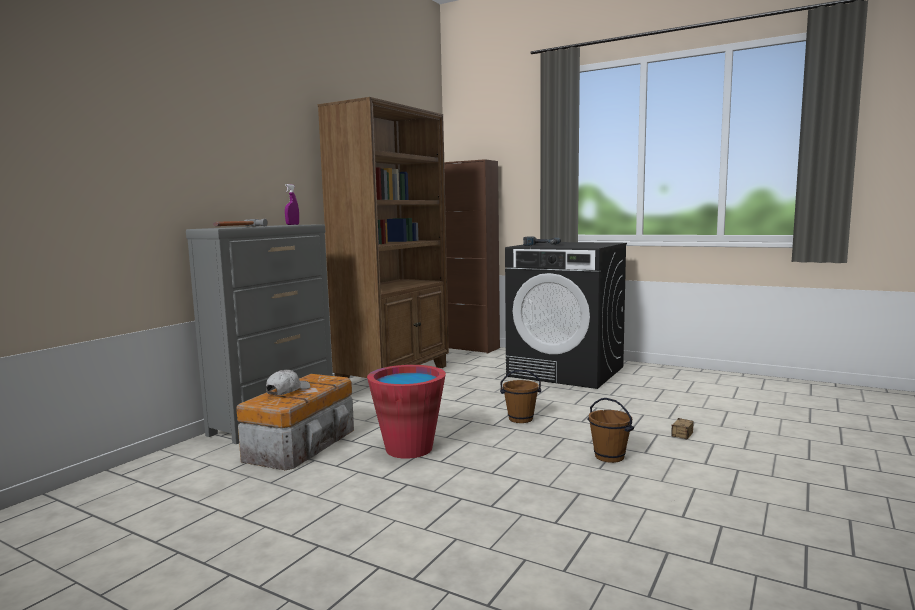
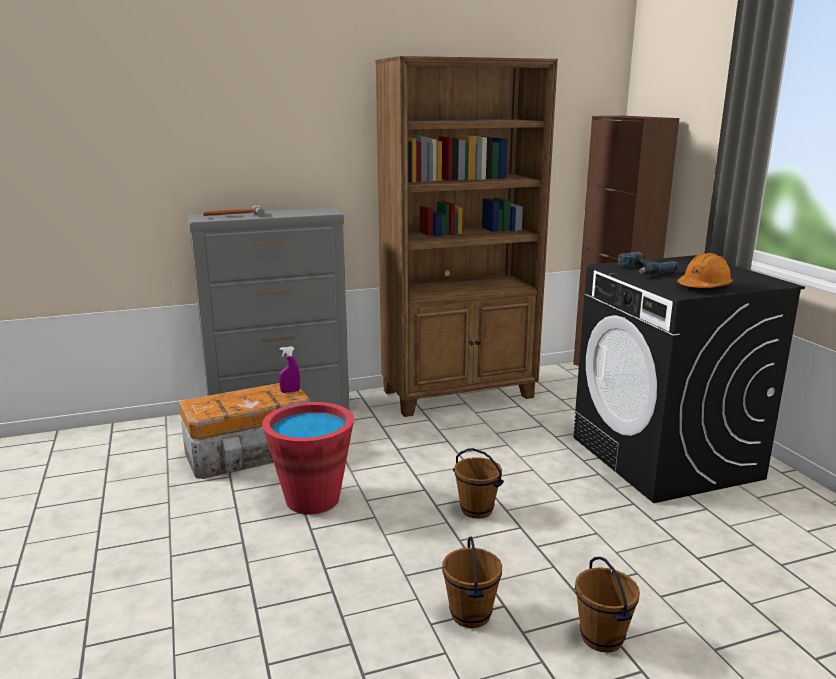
camera: 40 degrees right, 10 degrees up
(287, 390) = (234, 398): white cap -> none
(292, 224) = (313, 211): purple spray bottle -> purple spray bottle (290, 391)
(591, 245) = (704, 287): none -> orange hard hat
(678, 440) = (602, 637): storage box -> brown bucket

